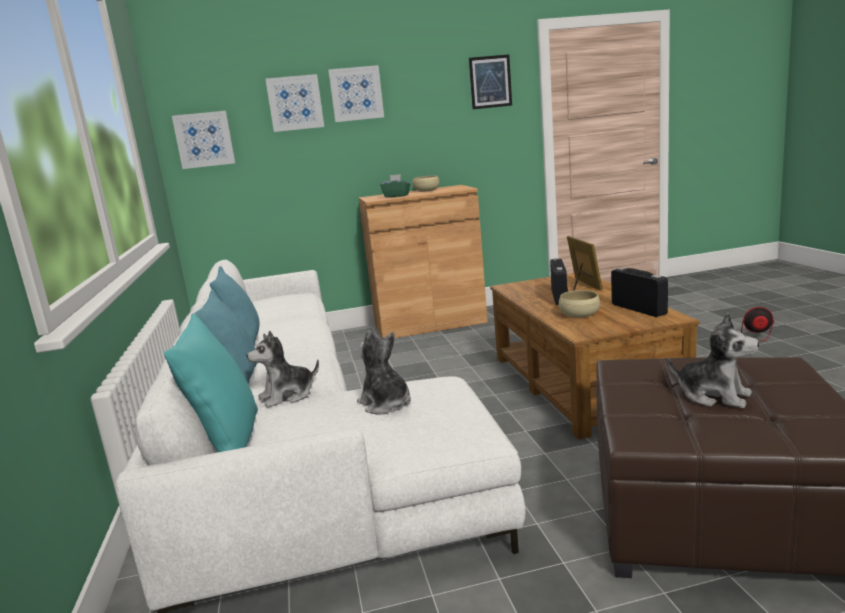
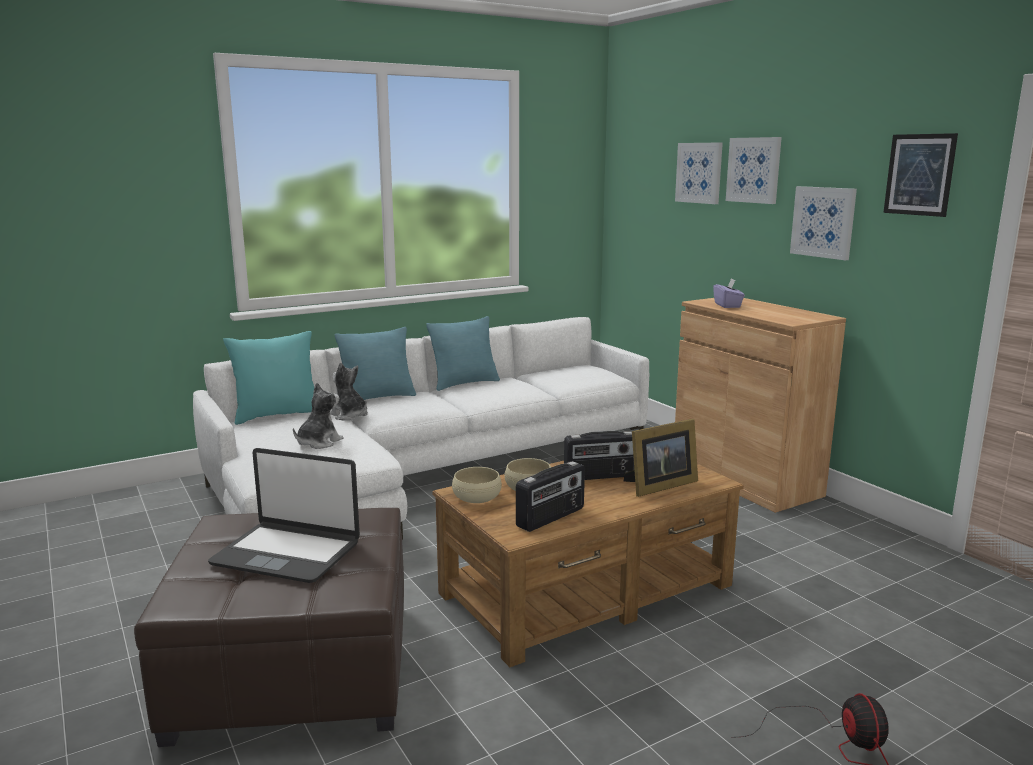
camera: 70 degrees right, 0 degrees up
(204, 140) = (630, 198): picture -> picture (823, 222)
(396, 196) = (727, 305): green tissue box -> purple tissue box
(426, 190) = (777, 310): beige bowl -> beige bowl (476, 498)
(714, 395) = (287, 553): plush toy -> laptop

